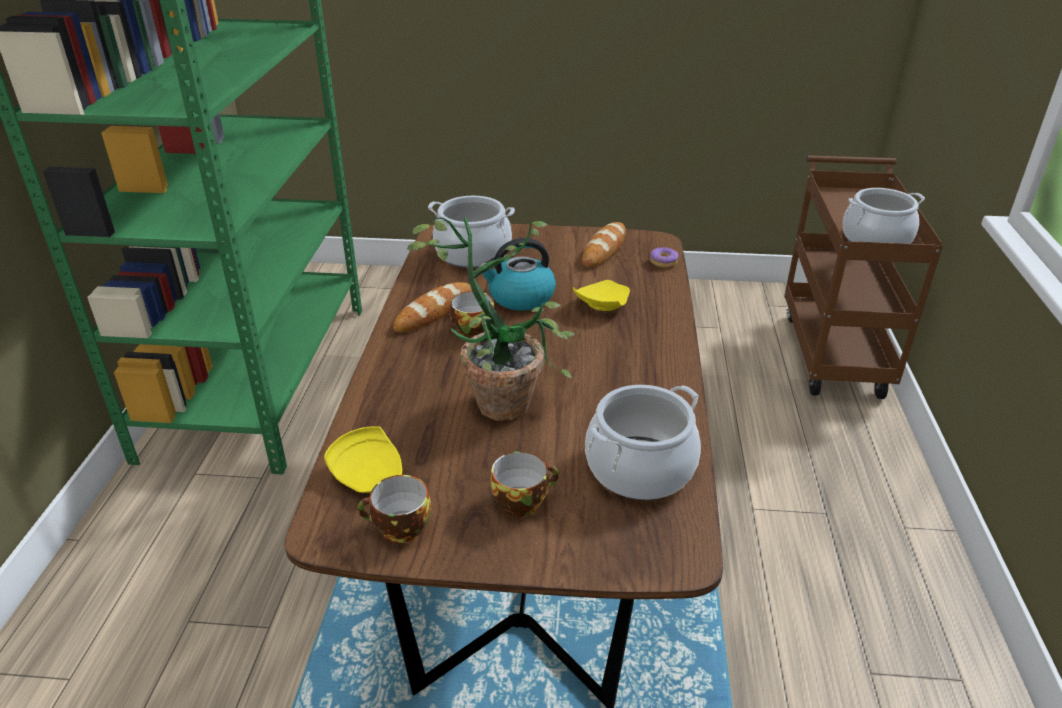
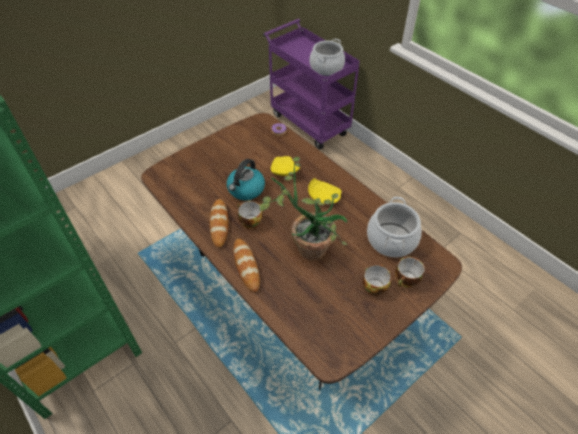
camera: 45 degrees left, 15 degrees up
(369, 474) = (308, 322): yellow plate -> yellow plate (323, 196)
(399, 529) = (351, 334): cup -> cup (406, 280)
(473, 253) = (190, 178): cooking pot -> none
(604, 249) = (245, 139): bread -> bread (246, 266)
(831, 354) = (307, 125): brown cart -> purple cart

